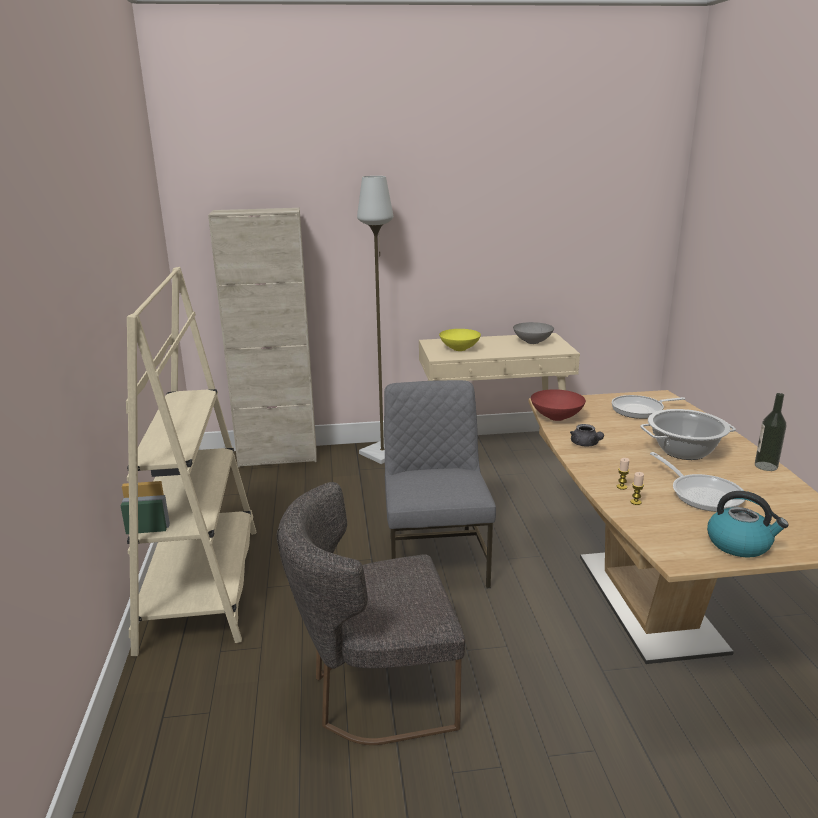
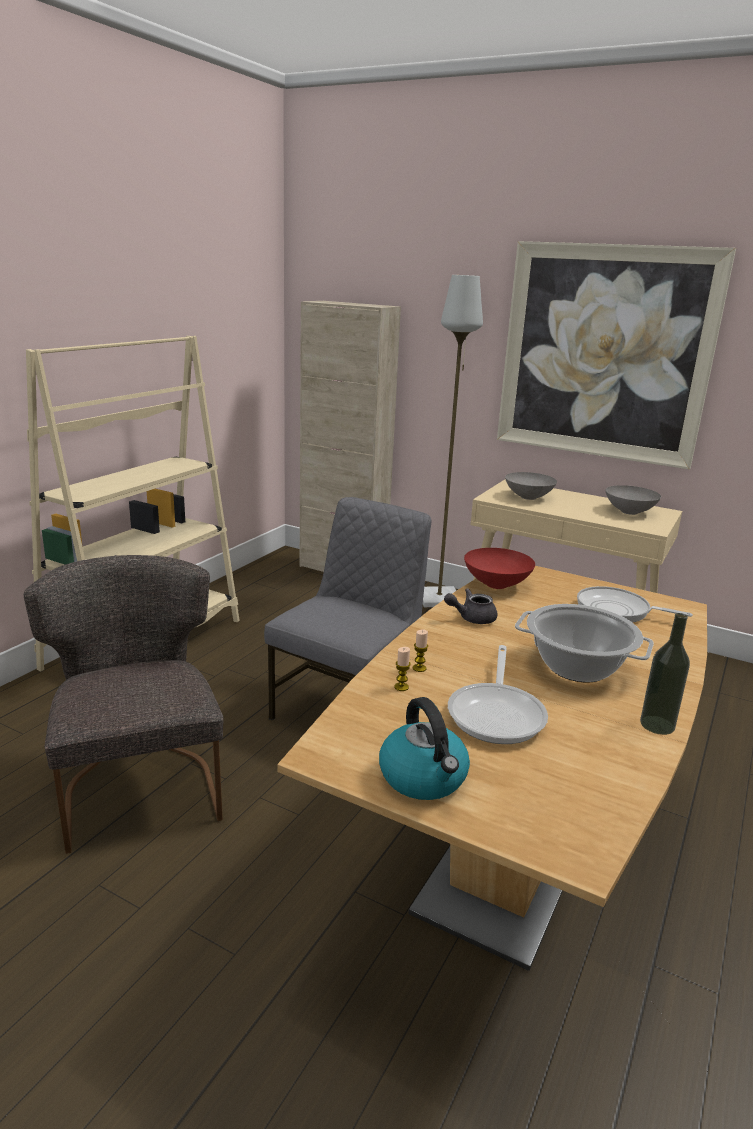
camera: 35 degrees right, 0 degrees up
(375, 692) = (140, 786): grey chair -> grey chair turned 45 degrees clockwise
(459, 349) = (528, 497): yellow bowl -> grey bowl
(482, 226) = (605, 353): none -> picture
(586, 444) = (471, 618): grey teapot -> grey teapot turned 60 degrees clockwise

